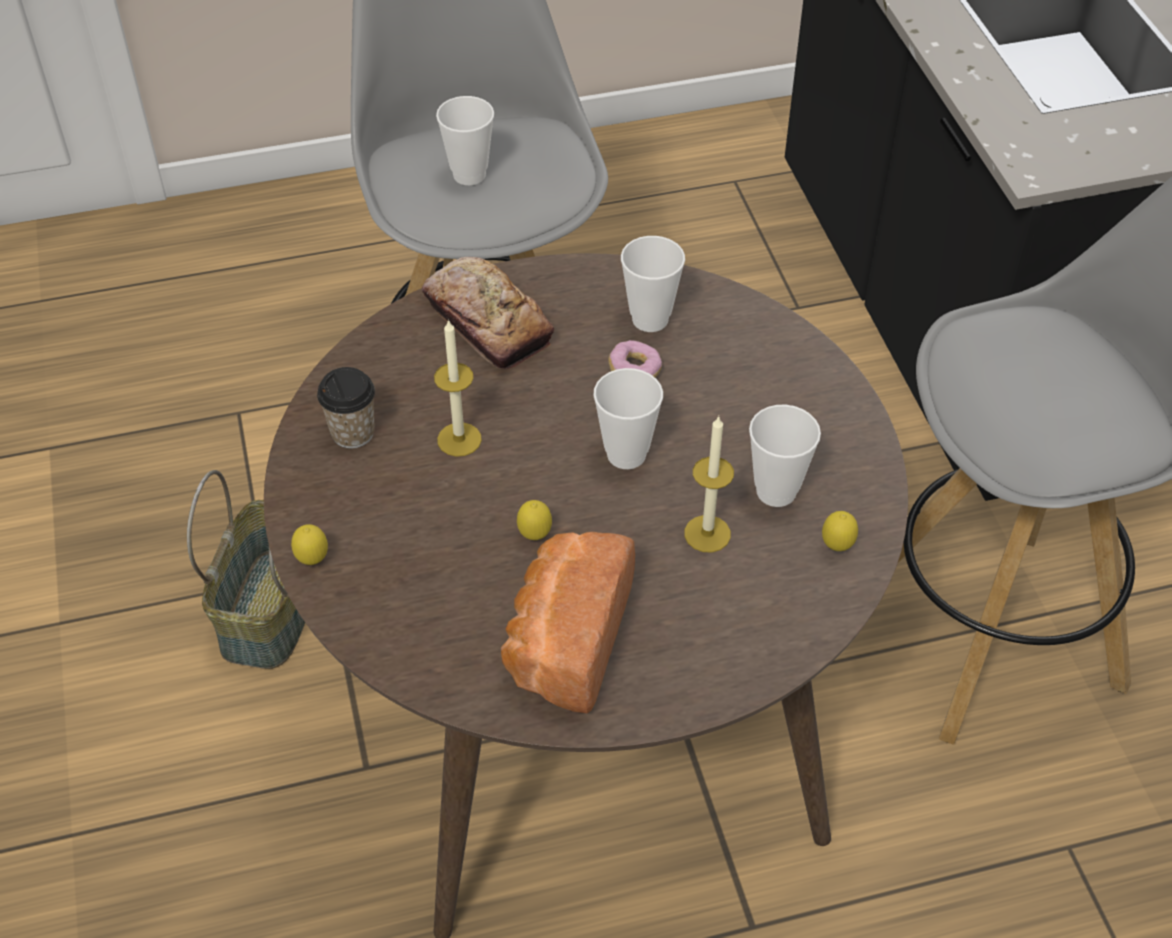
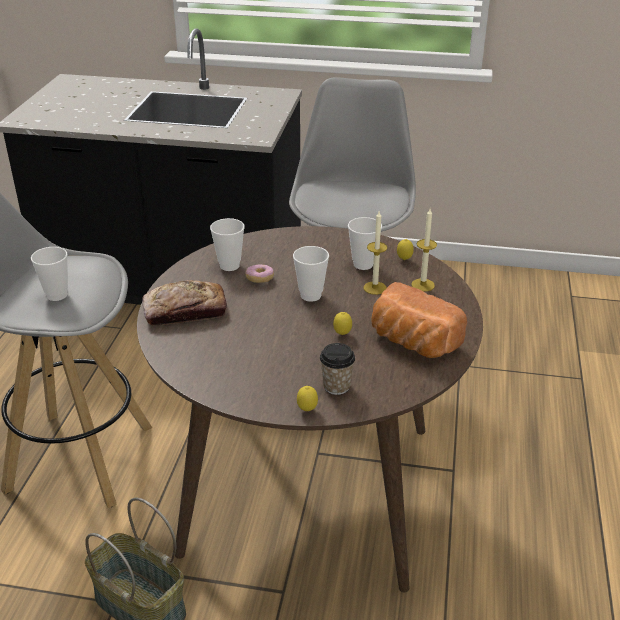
camera: 65 degrees left, 15 degrees down
(352, 433) = (225, 375): cup -> cup (336, 386)
(459, 439) = (260, 341): candle -> candle (423, 285)

